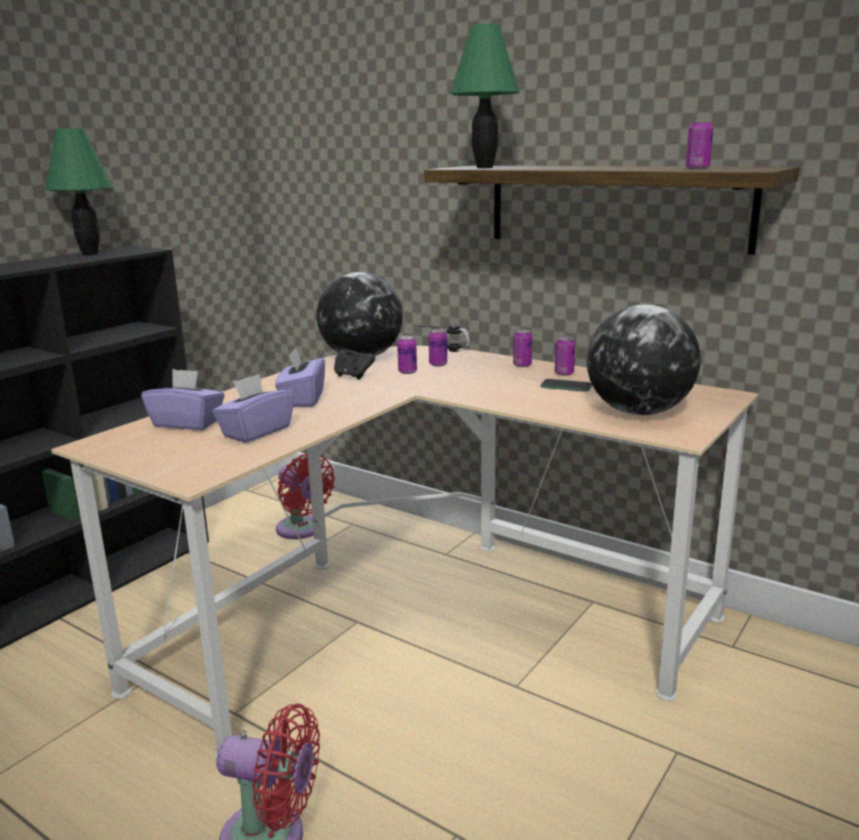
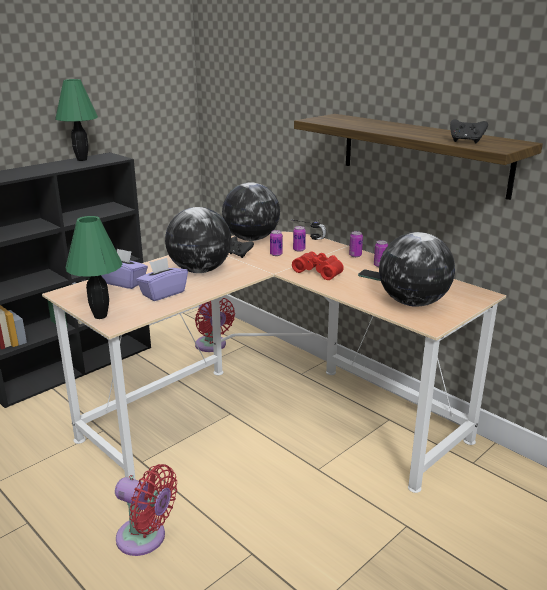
camera: 10 degrees right, 5 degrees up
(302, 399) = (200, 270): purple tissue box -> globe
(482, 386) = (319, 271): none -> red binoculars
(484, 167) = (334, 122): green table lamp -> green table lamp (100, 316)
(697, 168) = (466, 141): can -> black game controller

